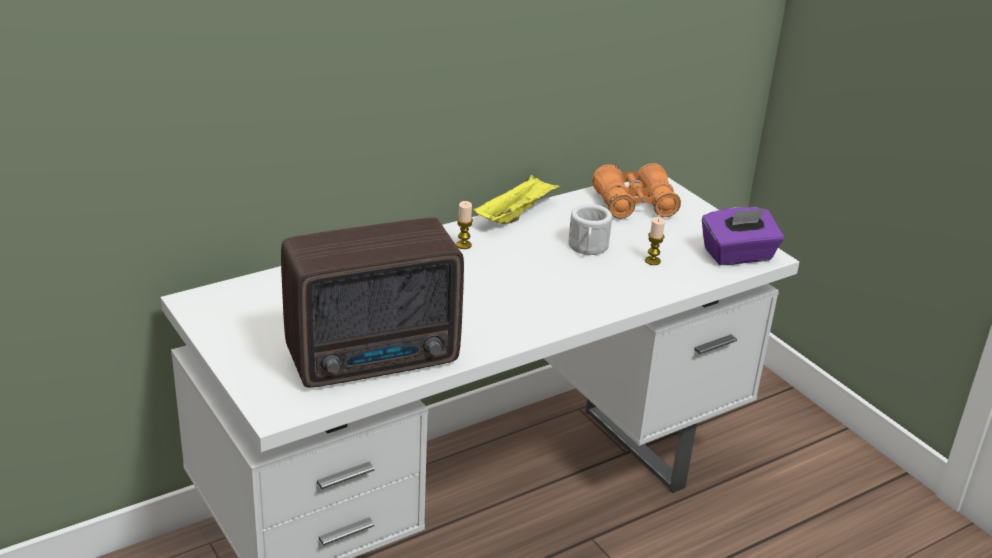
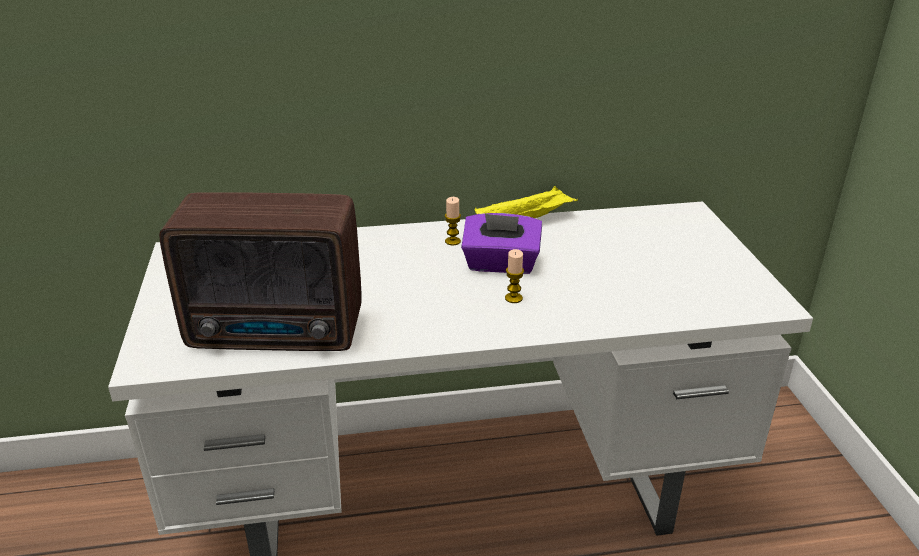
camera: 25 degrees right, 0 degrees up
(588, 248) = (575, 264): white mug -> none
(634, 205) = (655, 230): orange binoculars -> none
(652, 261) = (636, 288): candle -> candle (513, 298)
(738, 255) = (740, 299): purple tissue box -> purple tissue box (501, 264)

